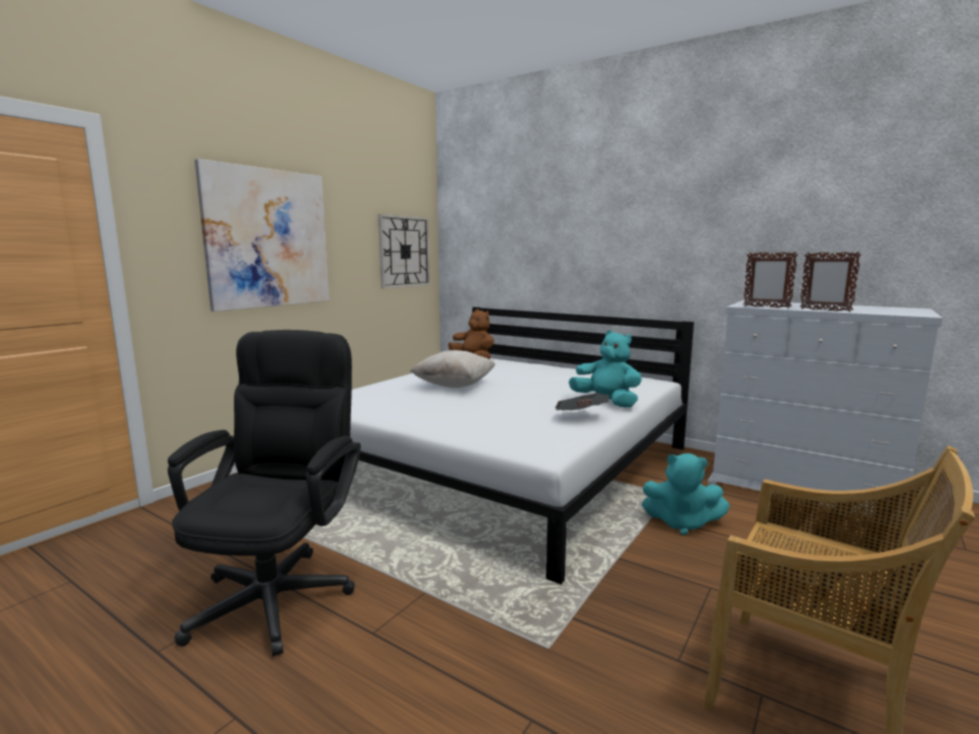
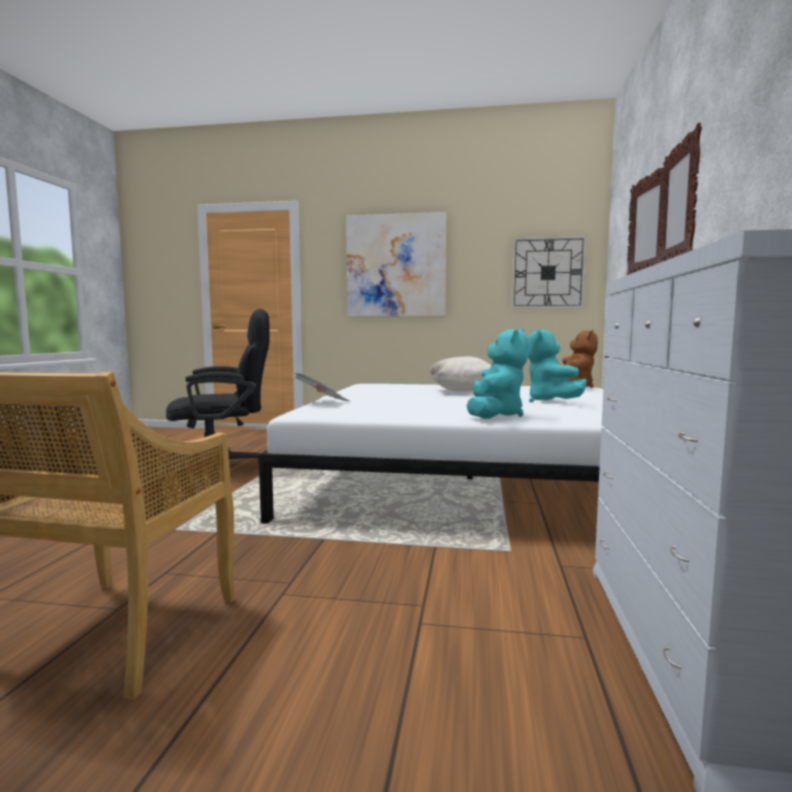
camera: 65 degrees right, 5 degrees down
(581, 417) = (421, 413): newspaper -> newspaper (322, 402)
(681, 523) = (431, 562): turquoise plush toy -> turquoise plush toy (551, 402)

